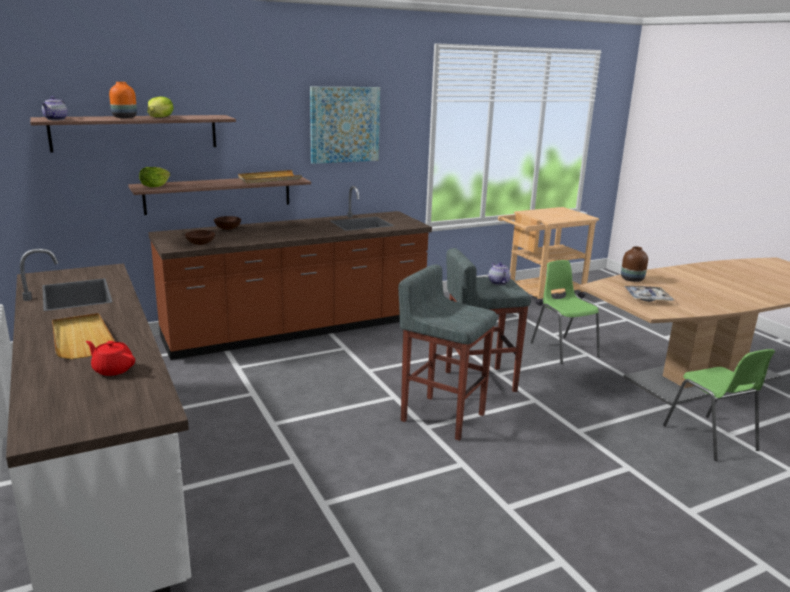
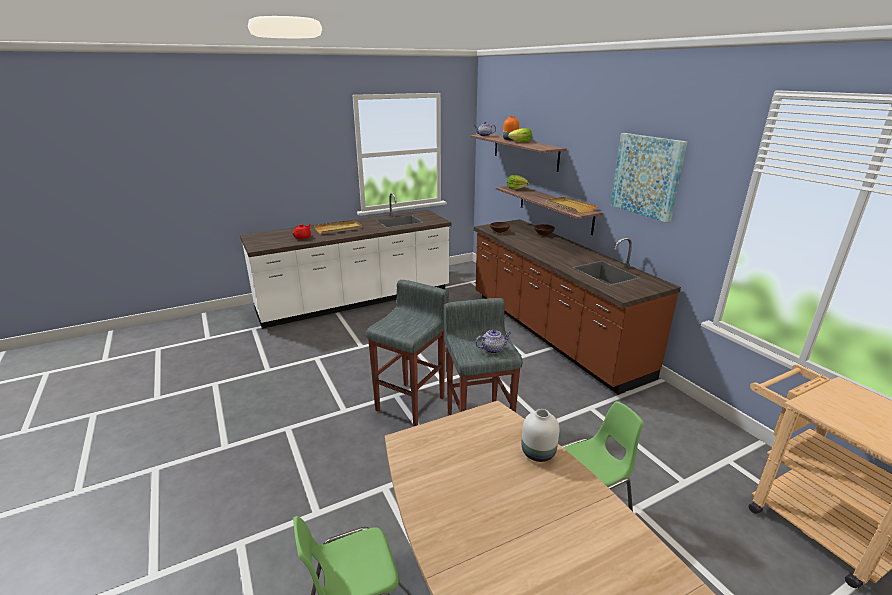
camera: 90 degrees right, 5 degrees up
(631, 279) = (538, 452): brown vase -> white vase
(647, 298) = (458, 449): tray -> none

